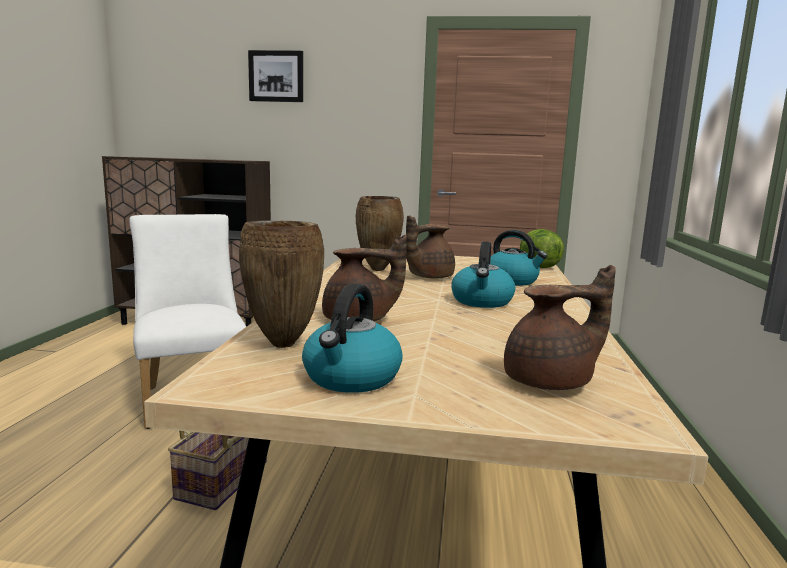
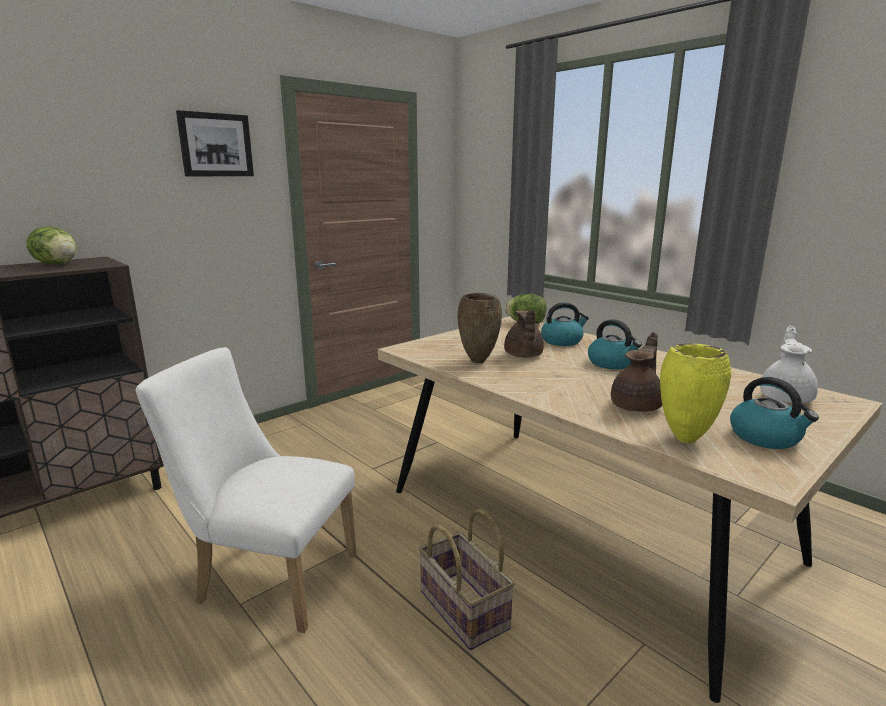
camera: 50 degrees left, 5 degrees up
(228, 159) = (57, 264): none -> lettuce
(276, 76) = (94, 137): picture -> picture (216, 145)
(284, 344) = (683, 439): brown vase -> yellow vase
(551, 382) = (786, 397): brown teapot -> white teapot

